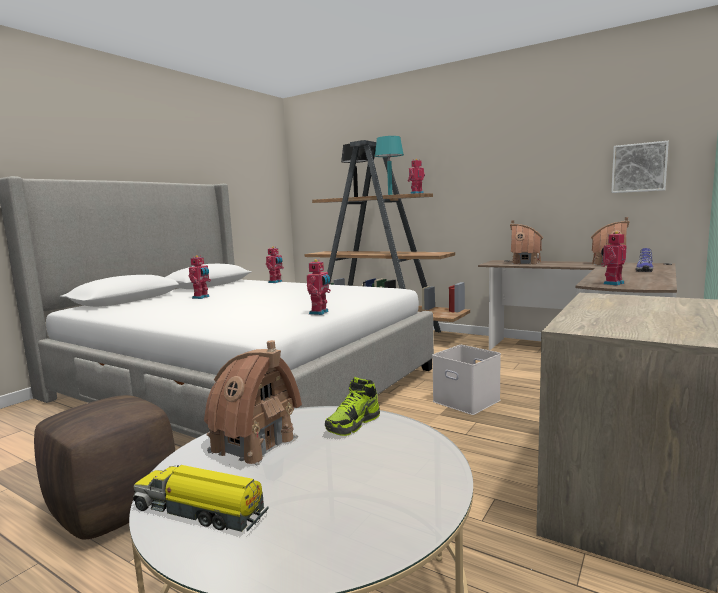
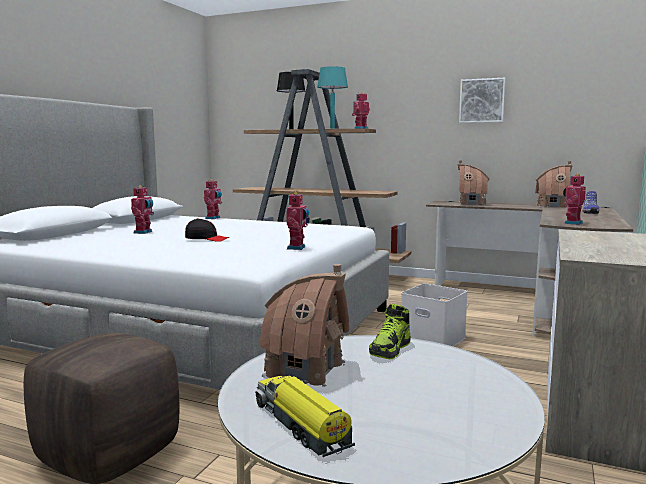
camera: 10 degrees left, 0 degrees up
(201, 511) = (301, 425): toy truck -> toy truck turned 45 degrees clockwise
(246, 304) = (206, 239): none -> black cap
(639, 168) = (580, 114): picture -> picture (482, 101)

